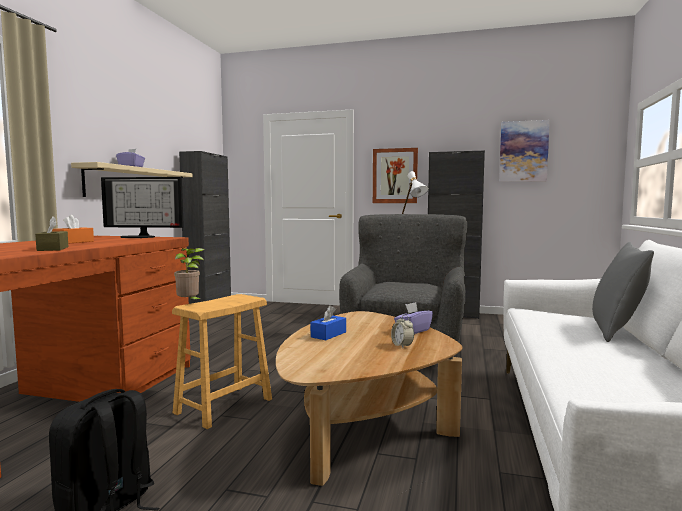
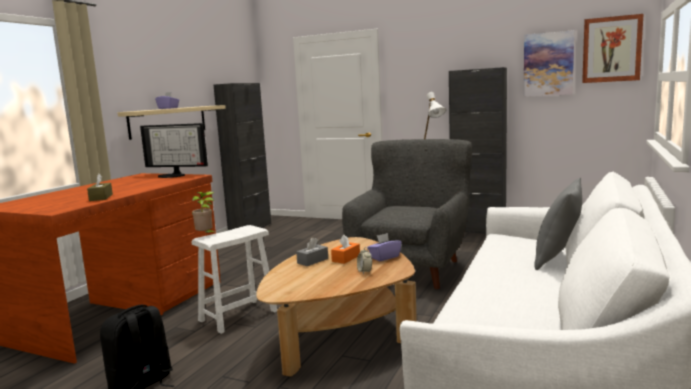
camera: 10 degrees right, 5 degrees up
(74, 242) = (119, 186): orange tissue box -> orange tissue box (346, 258)
(224, 406) = (238, 316): brown stool -> white stool
(328, 334) = (312, 261): blue tissue box -> grey tissue box
(395, 176) = (420, 93): picture -> picture (611, 49)

